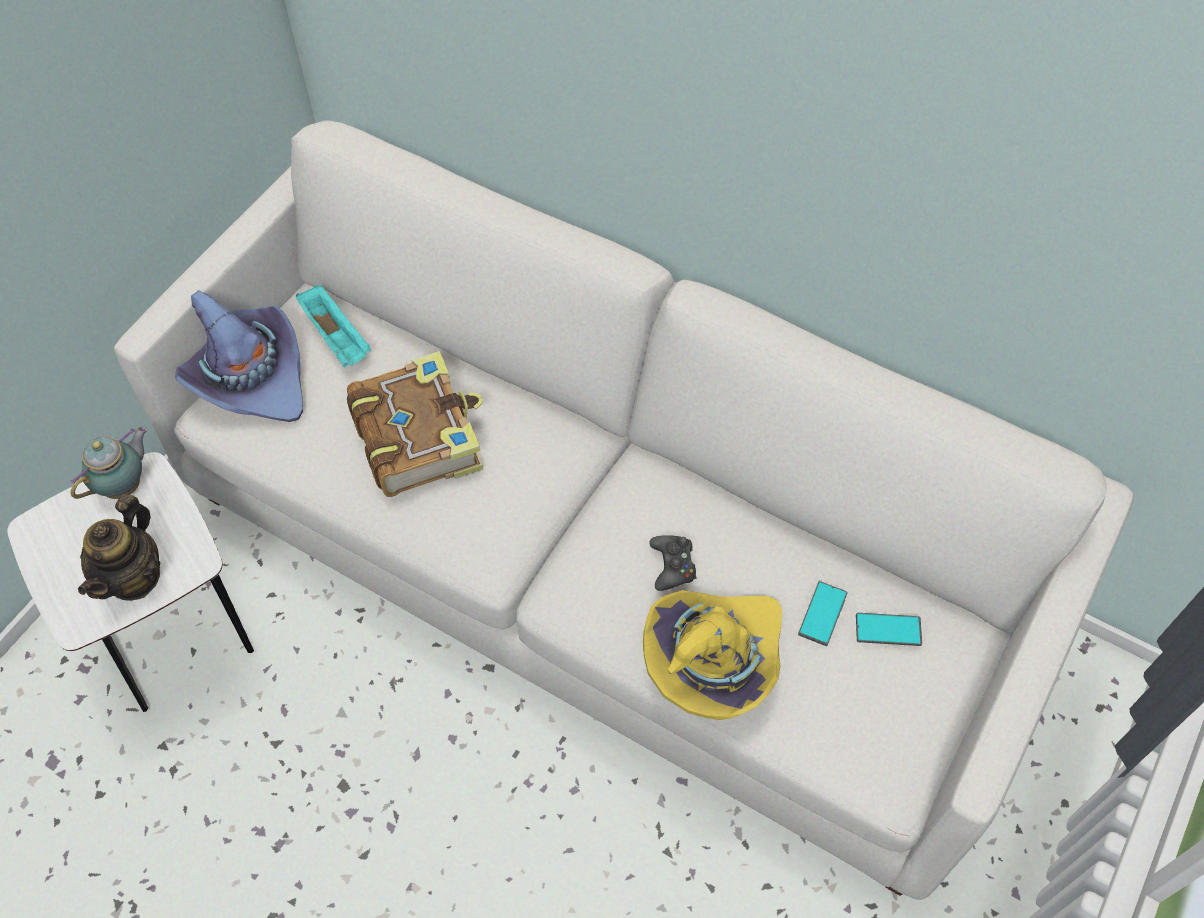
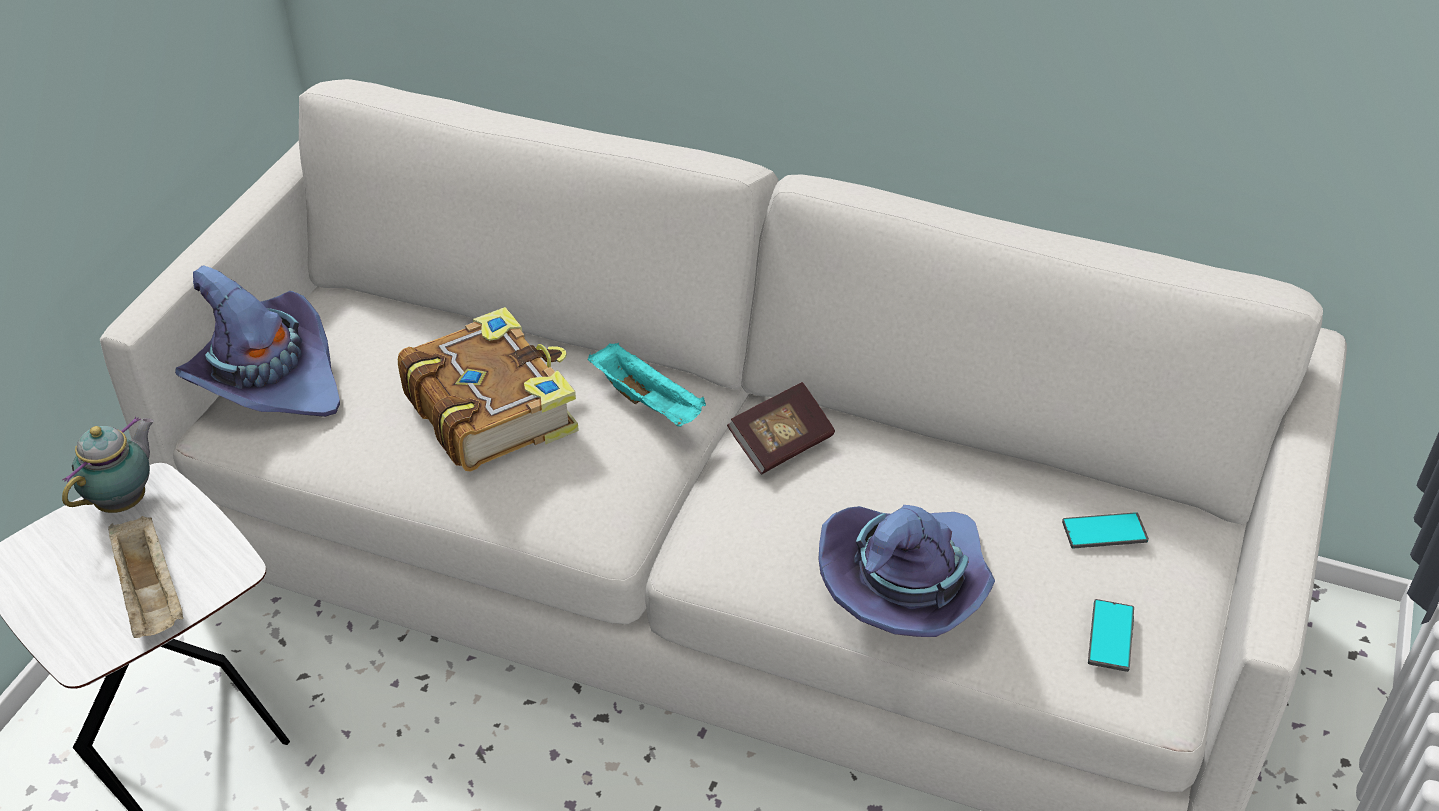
camera: 10 degrees left, 15 degrees down
(134, 577) = (152, 595): teapot -> beige tray
(337, 337) = (369, 327): turquoise tray -> turquoise tray (649, 402)
(643, 505) = (781, 444): none -> book
(673, 565) = (832, 498): black game controller -> none
(714, 658) = (908, 585): yellow hat -> purple hat
(822, 614) = (1023, 525): phone -> phone (1111, 636)

